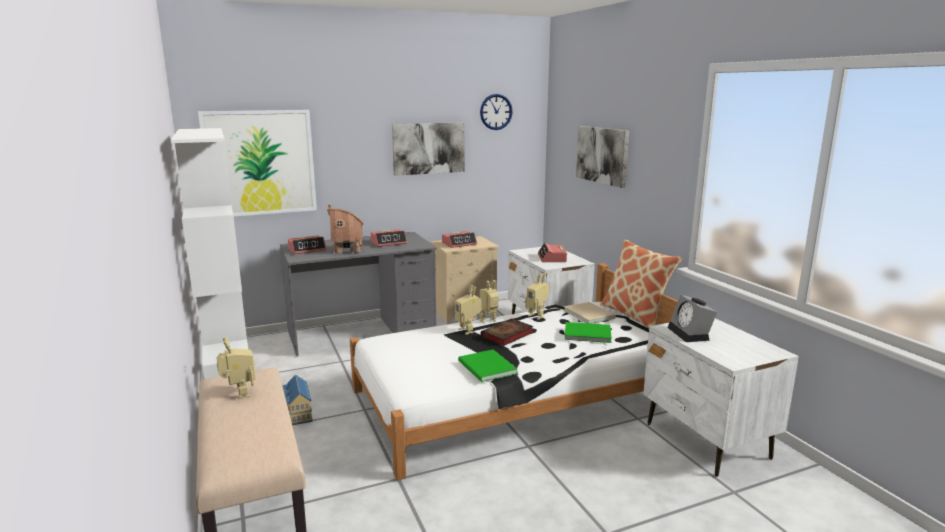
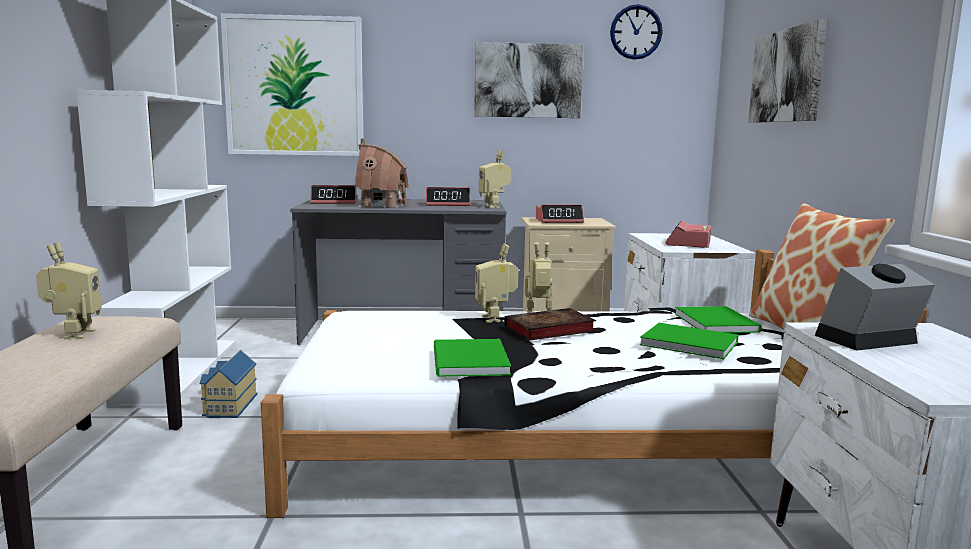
camera: 20 degrees right, 5 degrees down
(537, 315) = (624, 315): toy robot -> toy robot (494, 206)
(589, 314) = (716, 322): beige book -> green book
(690, 334) = (867, 341): alarm clock -> alarm clock turned 60 degrees clockwise

